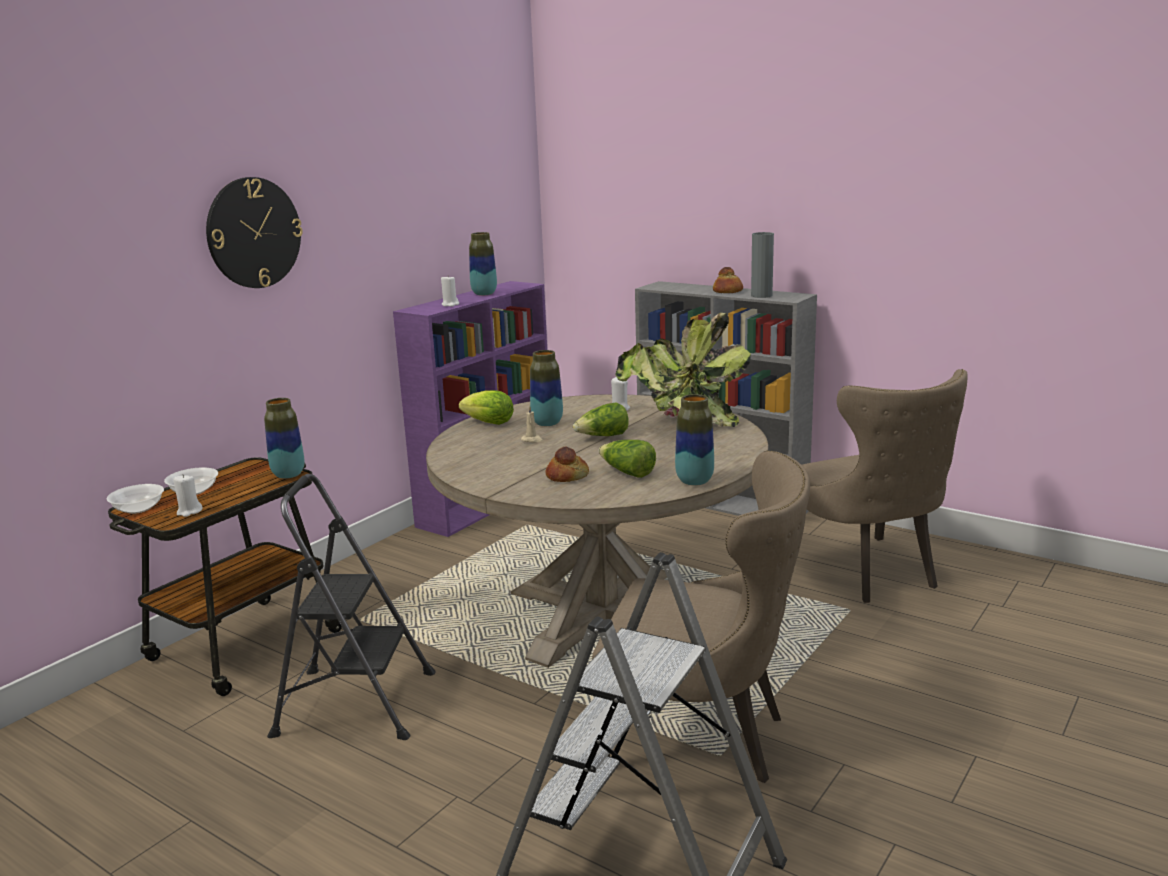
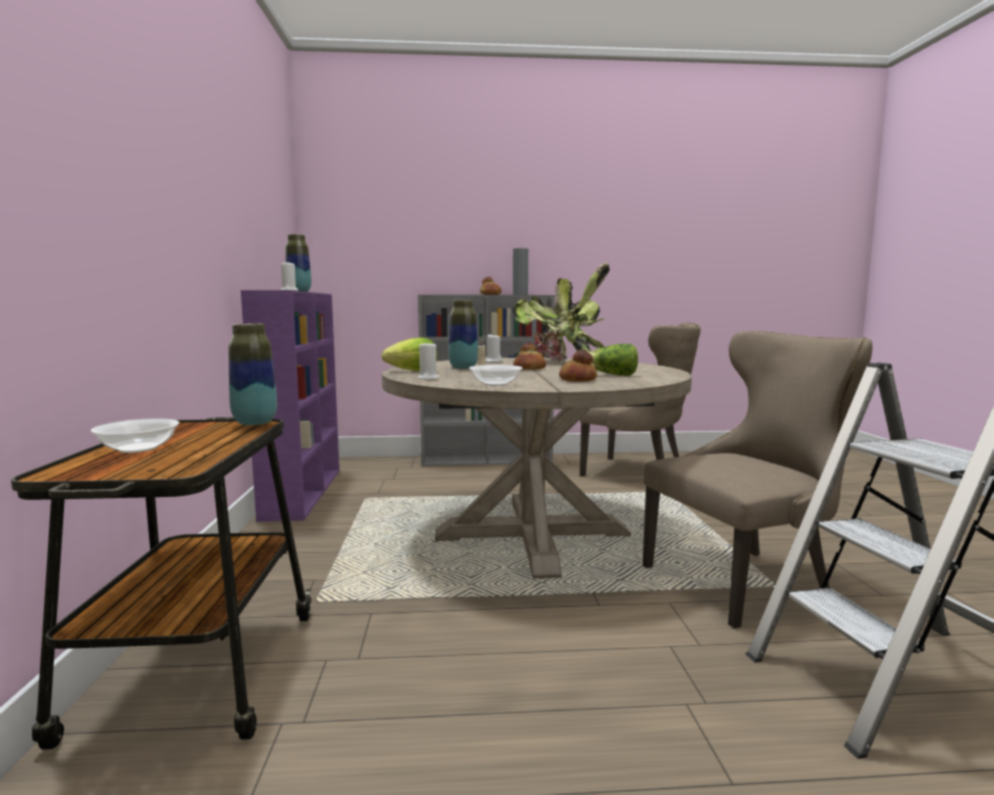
camera: 40 degrees left, 10 degrees down
(138, 509) = (78, 470): bowl -> bowl (495, 384)
(189, 512) = (181, 461): white candle -> white candle (428, 378)
(253, 233) = (145, 145): wall clock -> none
(350, 702) = (432, 673): black step ladder -> none
(603, 437) = (530, 368): lettuce -> bread
(694, 481) = (667, 373): vase -> none

